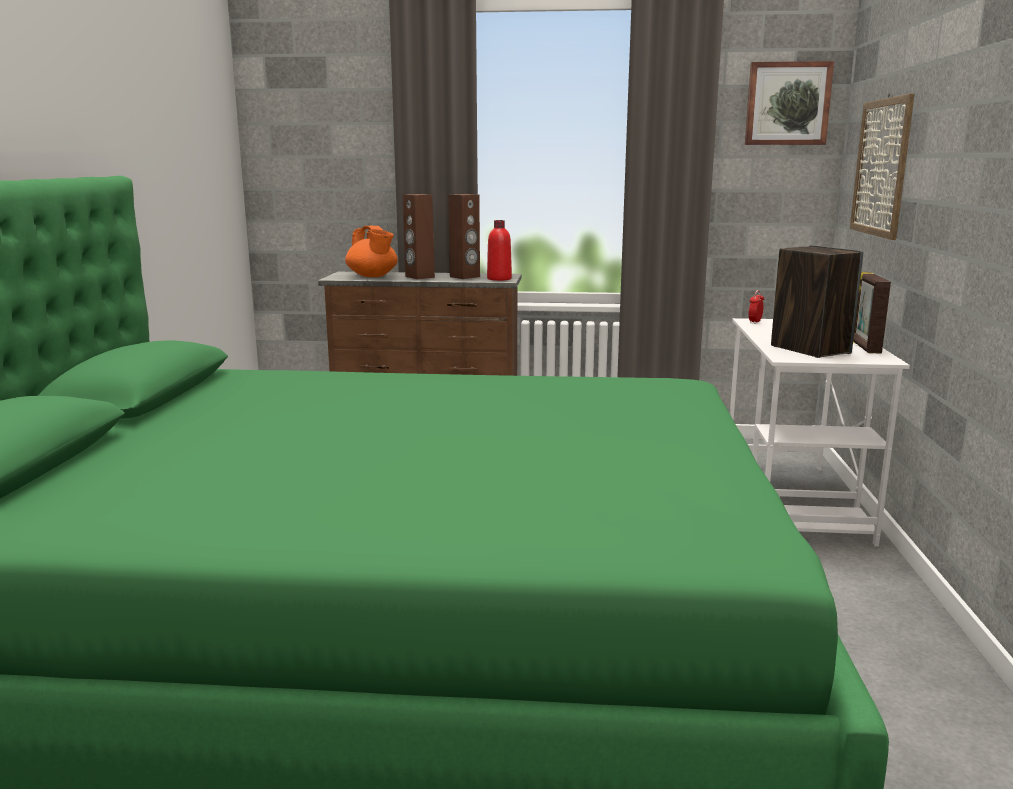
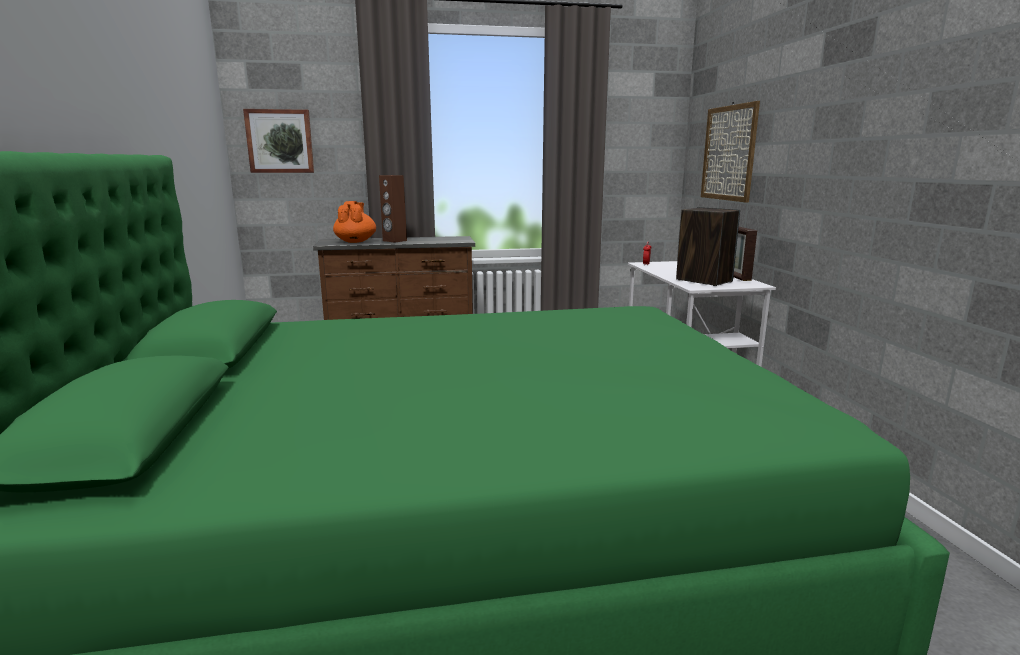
camera: 15 degrees left, 0 degrees up
(372, 276) = (355, 241): orange teapot -> orange teapot turned 135 degrees counterclockwise
(465, 277) = (430, 239): brown speaker -> none
(499, 279) = (459, 240): red bottle -> none
(787, 104) = (650, 110): picture -> picture (280, 141)

